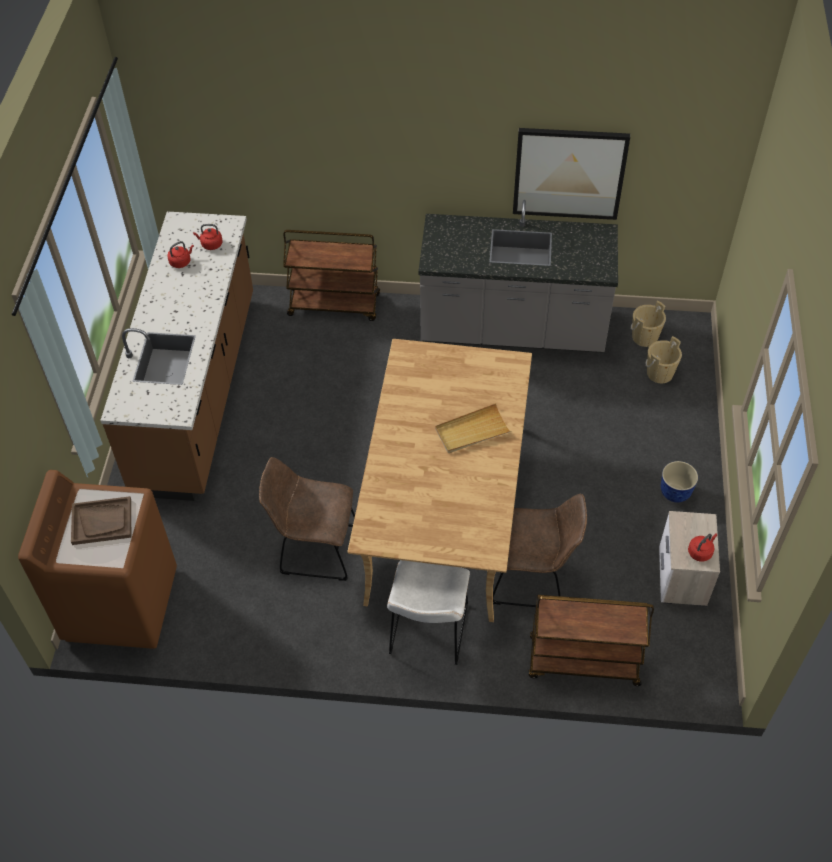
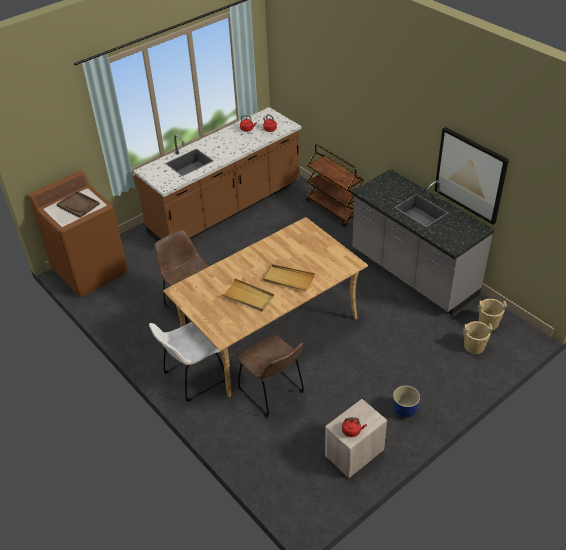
camera: 45 degrees right, 10 degrees down
(456, 485) = (248, 296): none -> beige tray
(583, 662) = (247, 450): brown cart -> none

